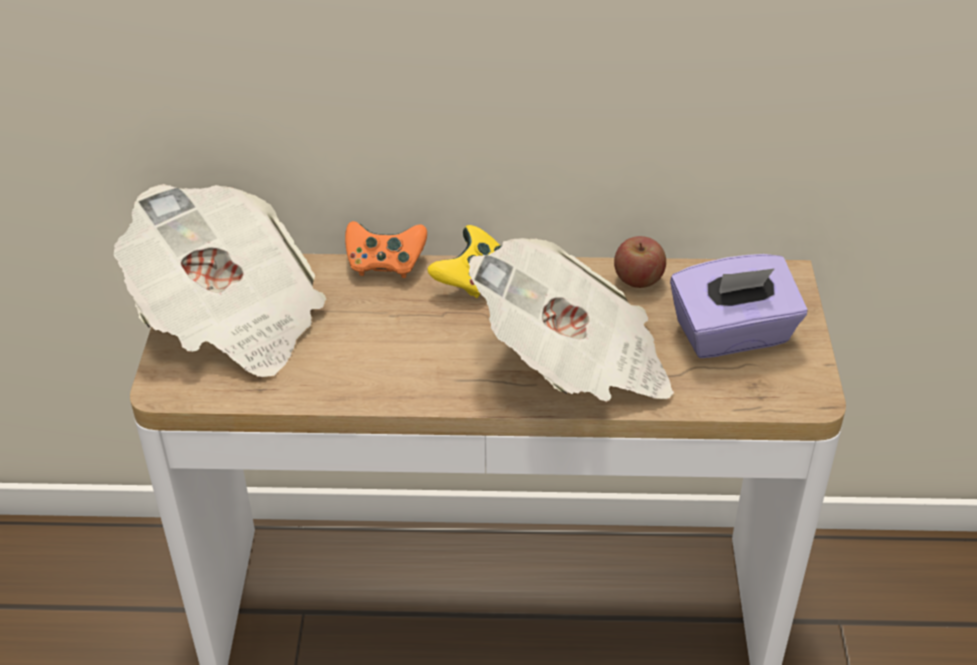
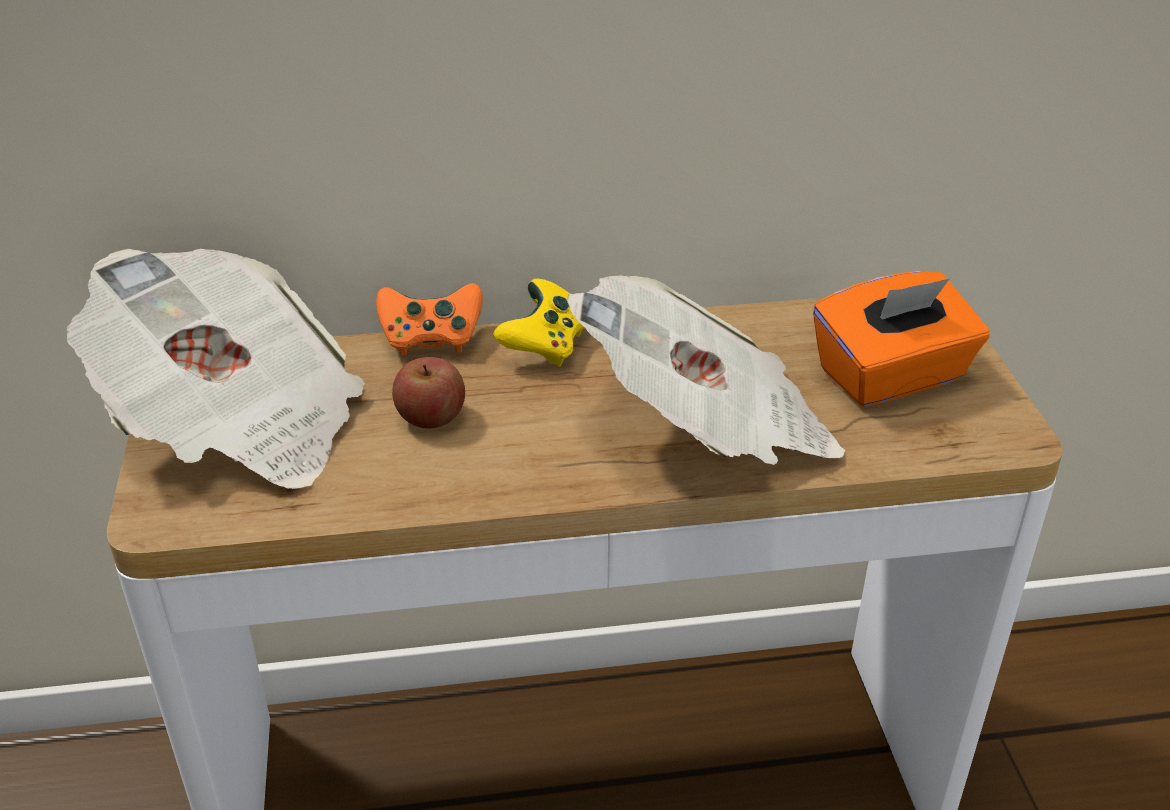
camera: 10 degrees left, 5 degrees down
(638, 279) = (755, 326): apple -> apple (431, 417)
(732, 335) = (892, 377): purple tissue box -> orange tissue box

